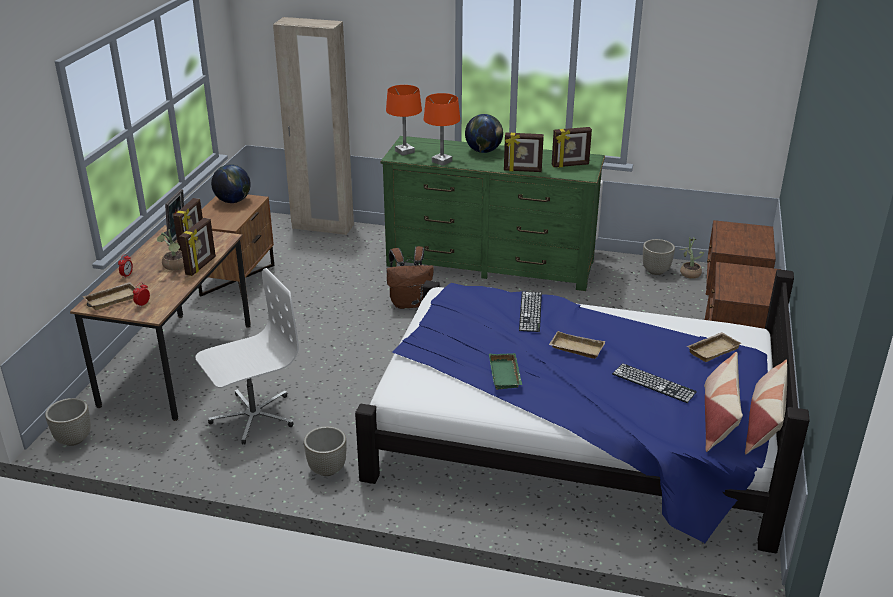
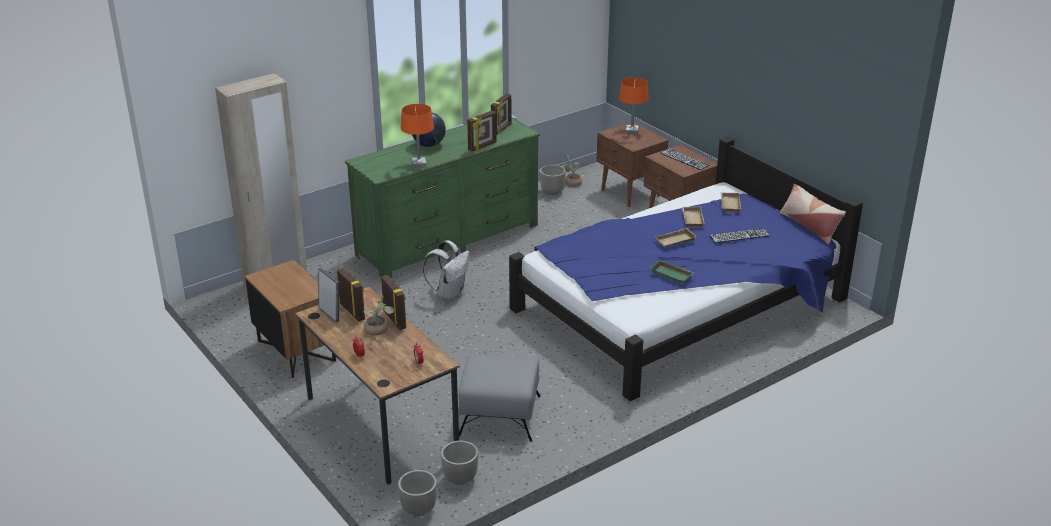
camera: 50 degrees left, 0 degrees up
(112, 298) = (390, 372): beige tray -> beige tray (691, 219)
(233, 201) = (275, 276): globe -> none
(253, 416) = (500, 415): white office chair -> grey ottoman
(326, 469) = (601, 409): grey planter -> grey planter (460, 479)
(405, 151) = (378, 169): orange table lamp -> orange table lamp (632, 131)
(409, 303) = (449, 293): brown backpack -> white backpack
(530, 311) = (614, 236): keyboard -> keyboard (684, 159)
(718, 418) = (791, 235): pillow -> none

